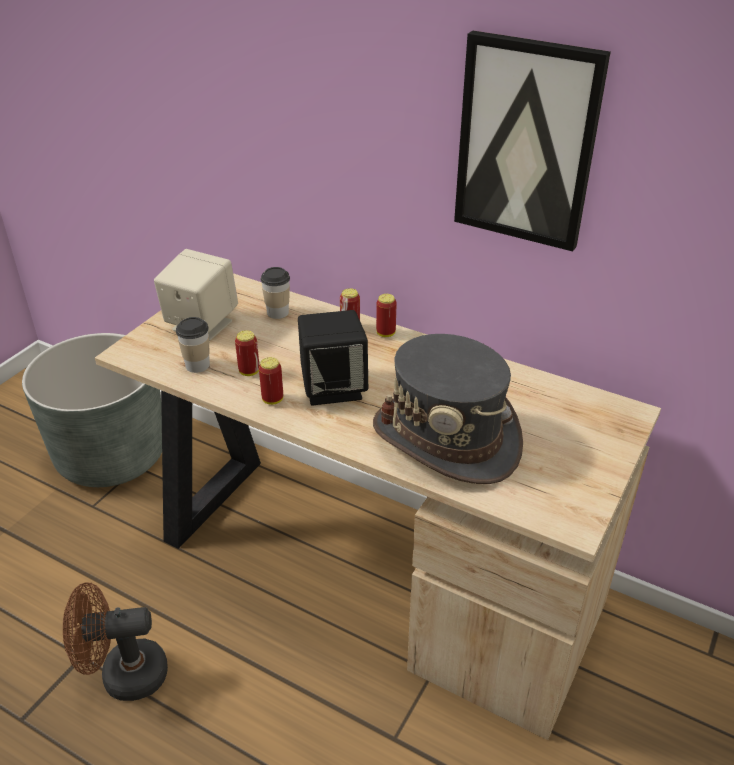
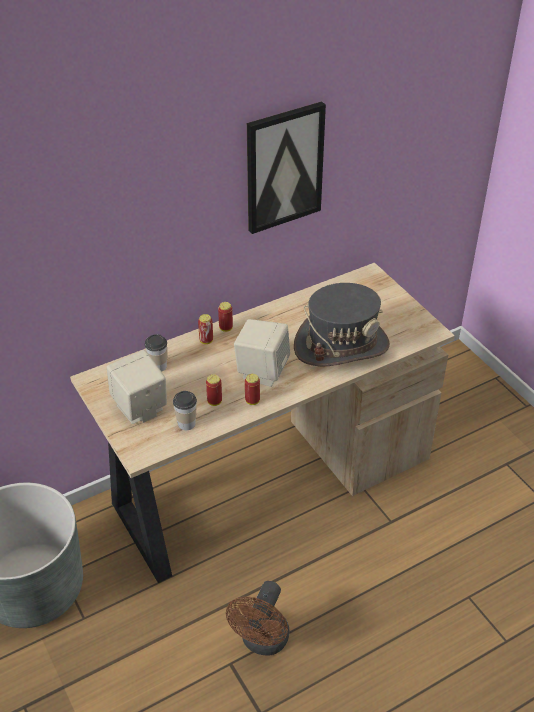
camera: 60 degrees left, 5 degrees up
(333, 388) = (262, 371): black speaker -> beige speaker

